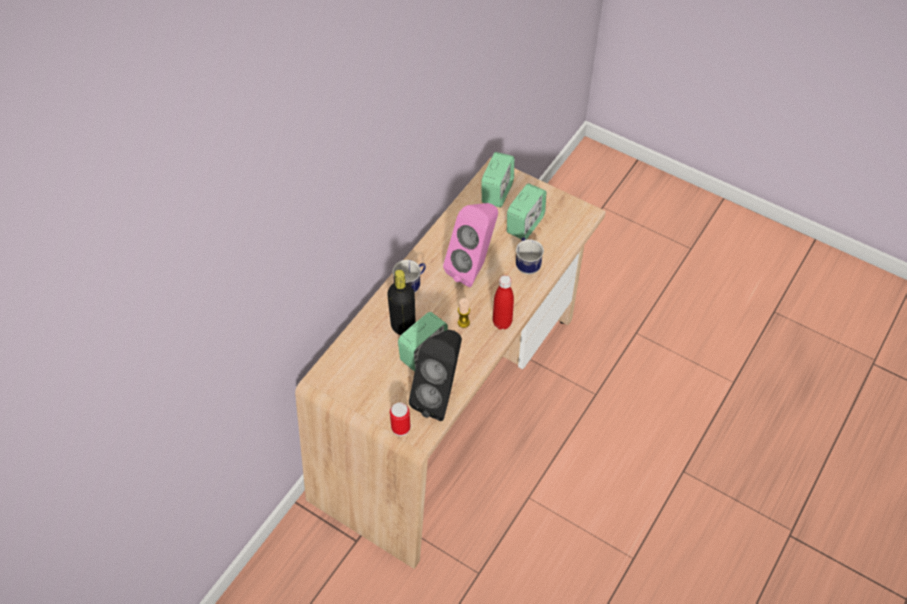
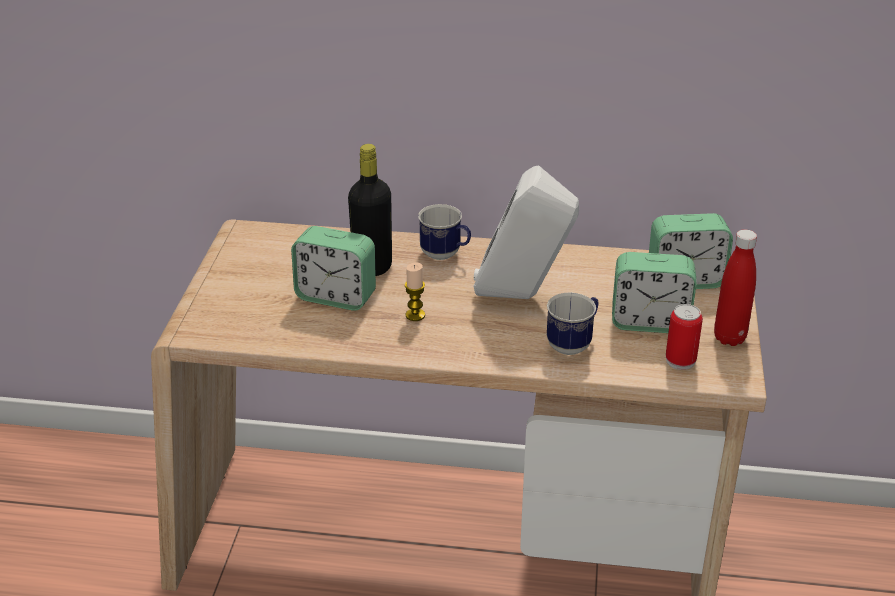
camera: 65 degrees right, 20 degrees down
(401, 428) = (200, 312): can -> can (680, 360)
(440, 396) = (271, 330): black speaker -> none
(473, 267) = (523, 297): pink speaker -> white speaker
(502, 323) = (441, 350): red bottle -> red bottle (729, 338)

